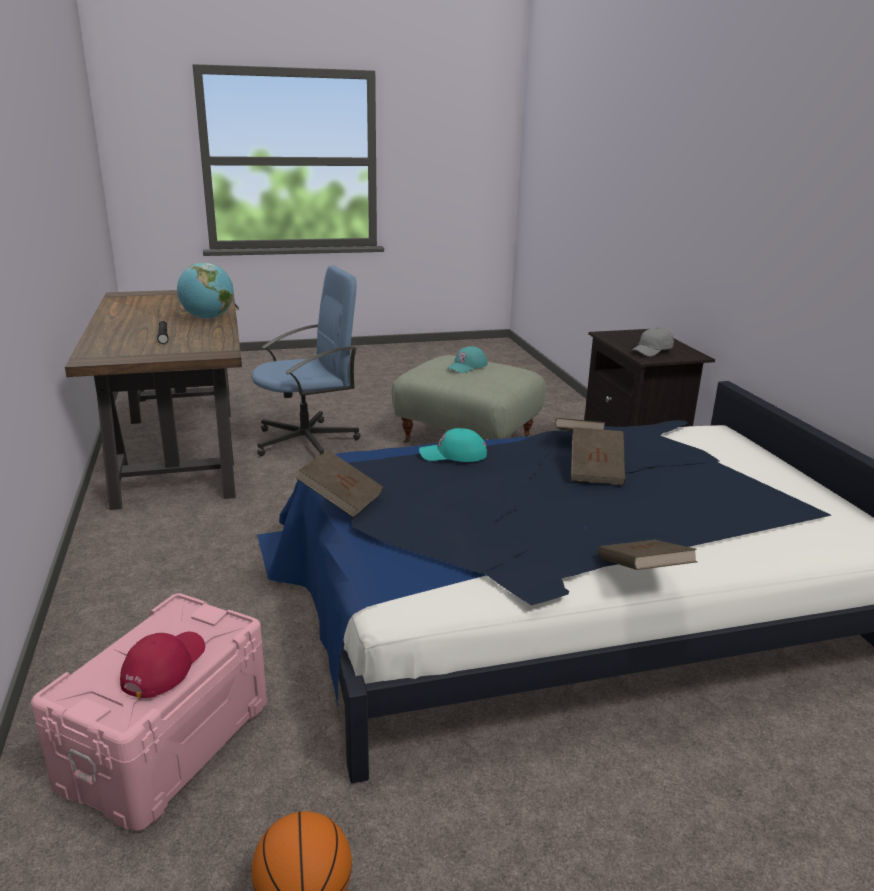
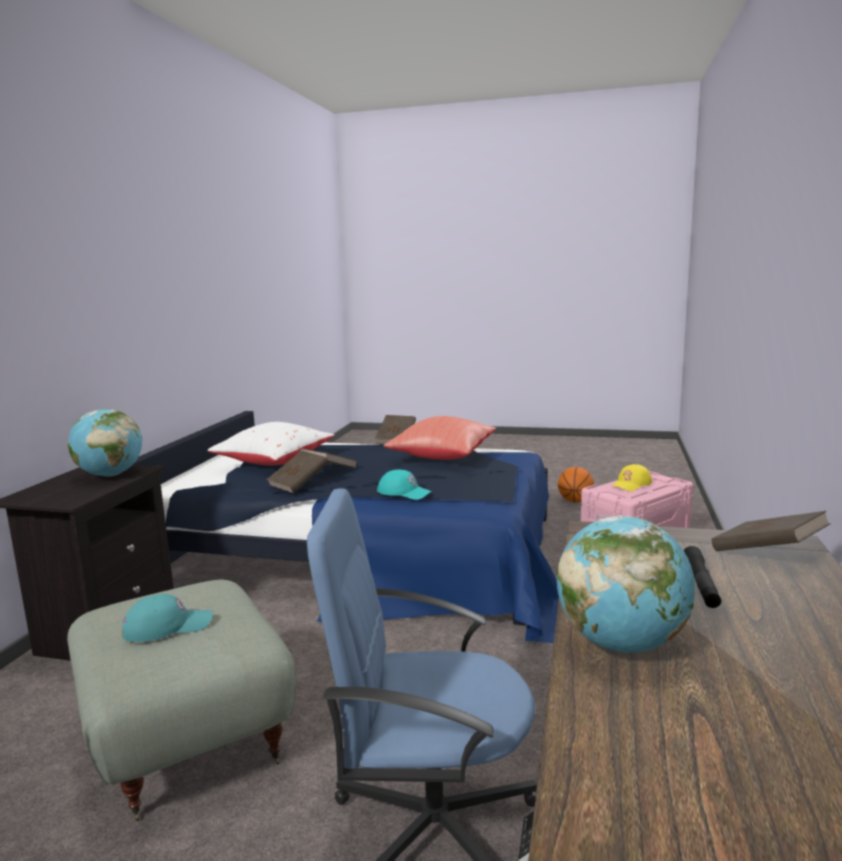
camera: 150 degrees left, 10 degrees down
(164, 666) = (631, 484): red cap -> yellow cap
(341, 499) = (516, 478): brown book -> brown book (767, 554)
(492, 530) = (441, 456): none -> red pillow
(652, 351) = (110, 475): grey cap -> globe
(704, 479) = (273, 462): none -> white pillow

